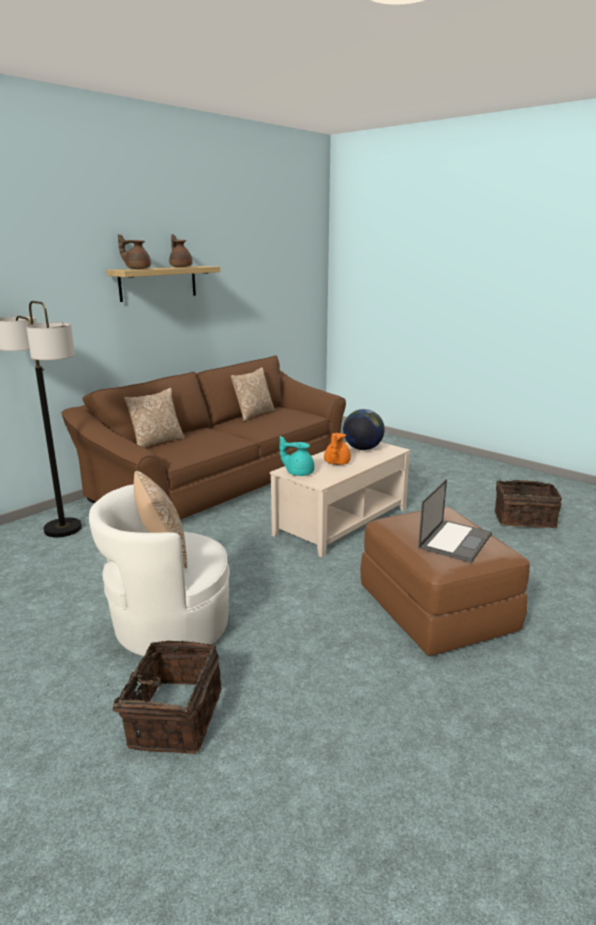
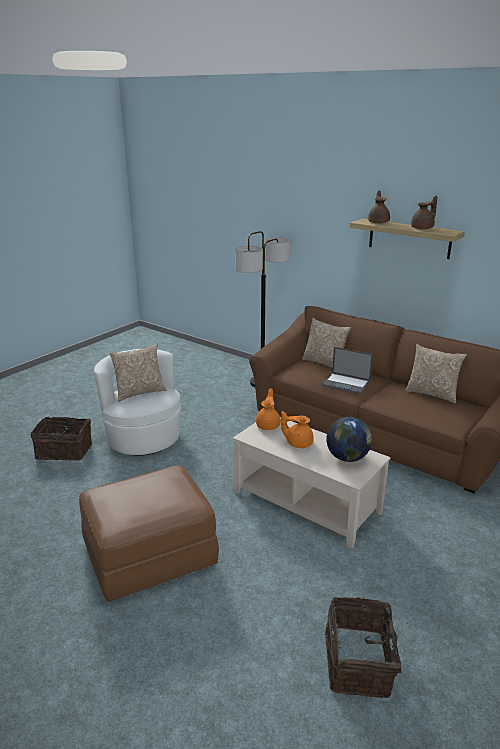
camera: 85 degrees right, 5 degrees up
(298, 473) = (268, 425): turquoise teapot -> orange teapot
(455, 540) = (130, 501): laptop -> laptop (346, 383)

